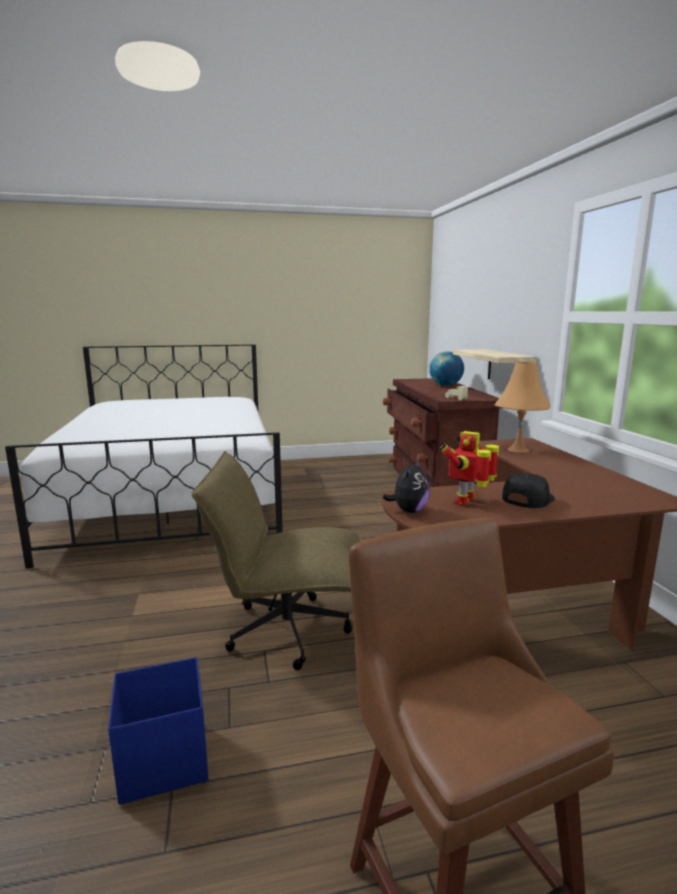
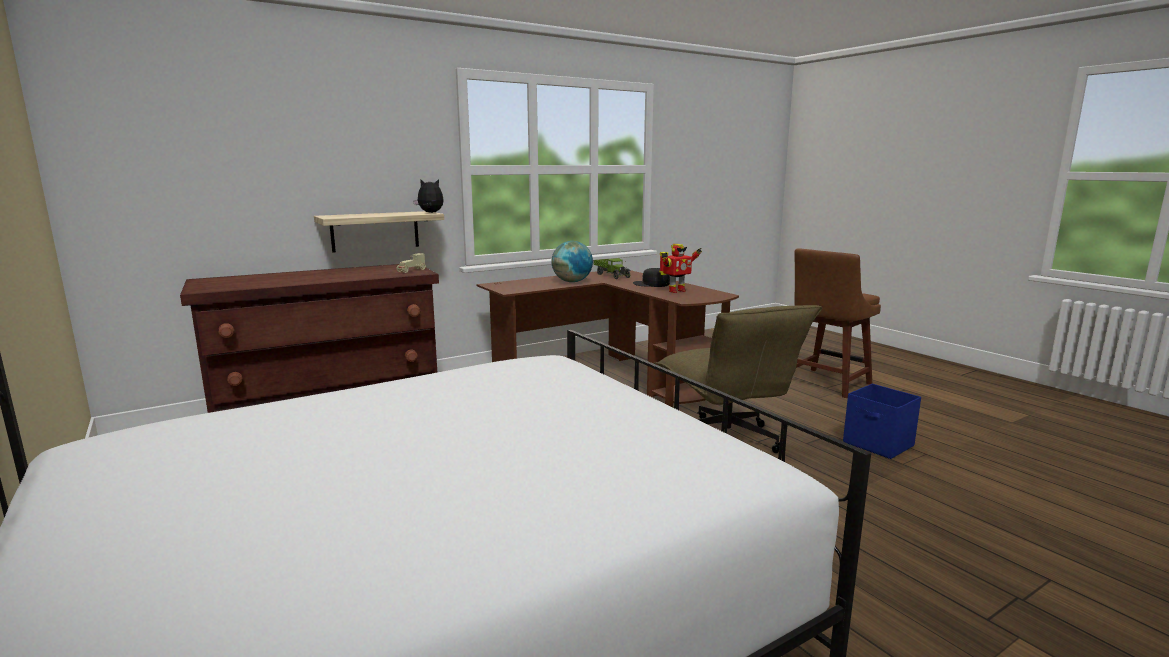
camera: 110 degrees left, 0 degrees up
(408, 511) = (711, 297): plush toy -> plush toy (430, 212)
(445, 385) = (289, 276): globe -> globe (572, 282)
(466, 501) = (675, 291): toy robot -> toy robot turned 45 degrees counterclockwise
(518, 450) = (527, 285): orange table lamp -> none
(609, 489) = (612, 275): none -> toy truck

